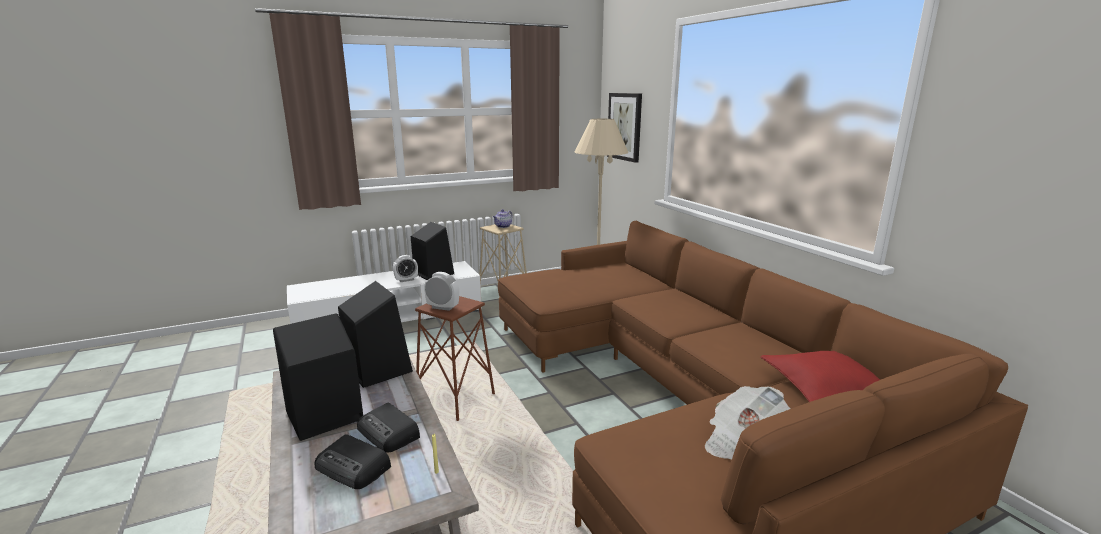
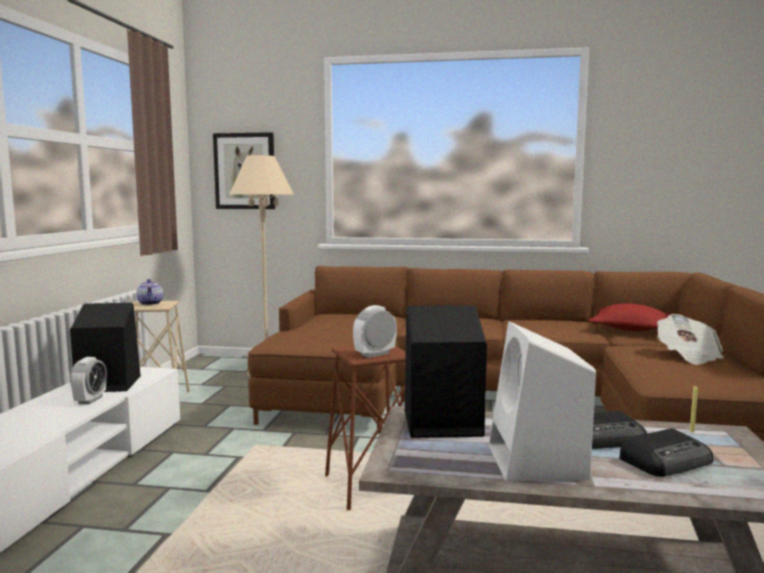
camera: 55 degrees left, 10 degrees down
(322, 416) = (538, 463): black speaker -> white speaker

